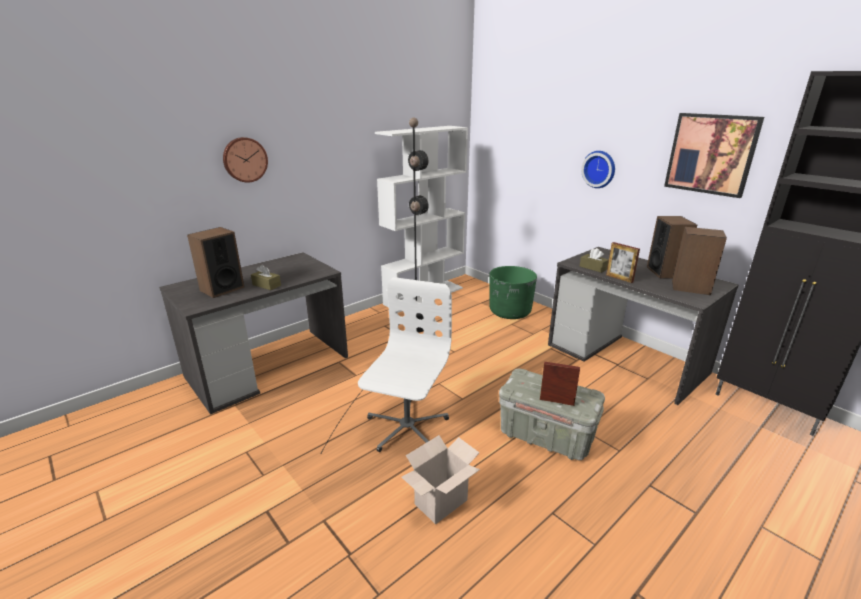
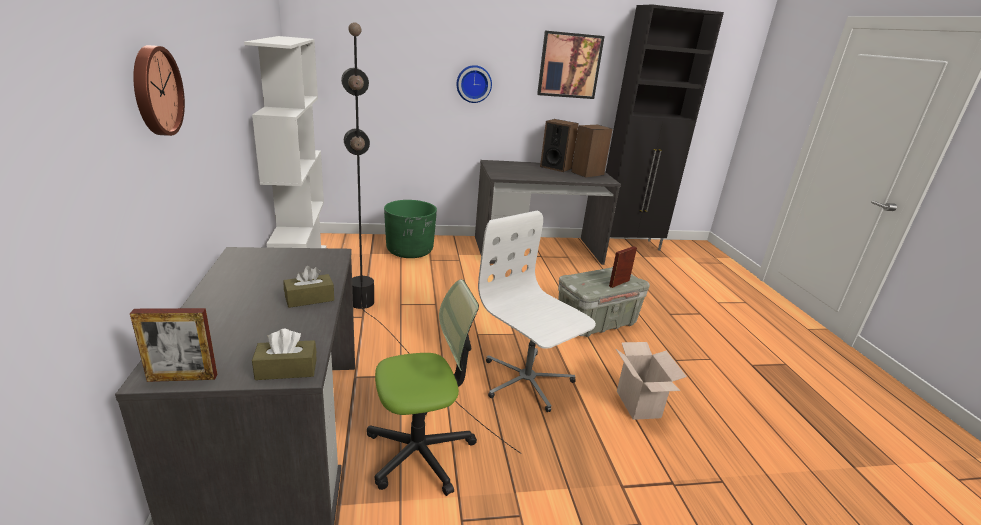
camera: 60 degrees left, 0 degrees up
(222, 289) = (258, 333): speaker -> none
(291, 413) = (420, 452): none -> office chair
(593, 268) = (519, 176): brown tissue box -> brown tissue box (286, 369)
(619, 278) = (548, 178): picture frame -> picture frame (182, 378)

